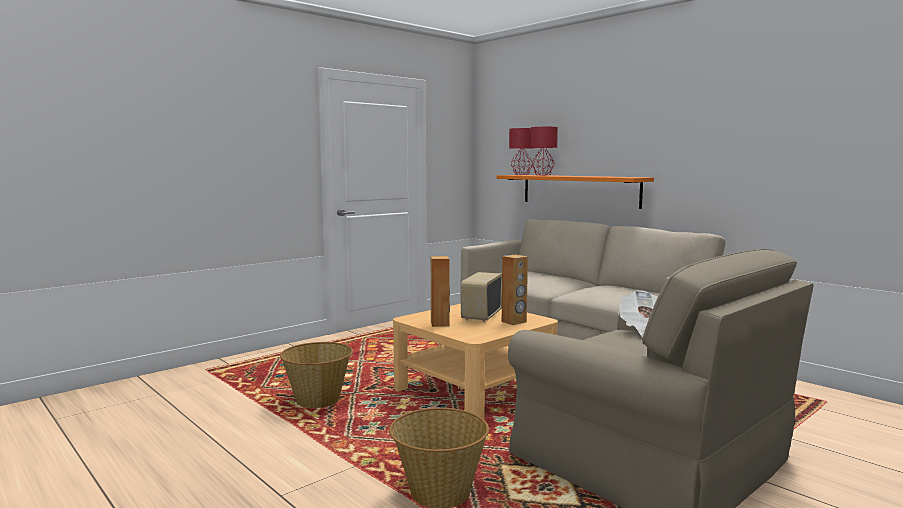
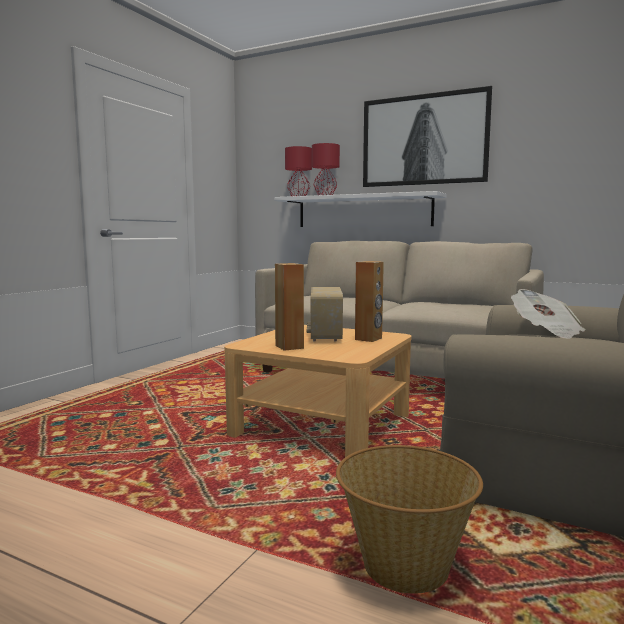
camera: 20 degrees left, 0 degrees up
(318, 400) = (136, 463): basket -> none
(579, 190) = (363, 211): orange shelf -> white shelf
(634, 123) = (423, 140): none -> picture

